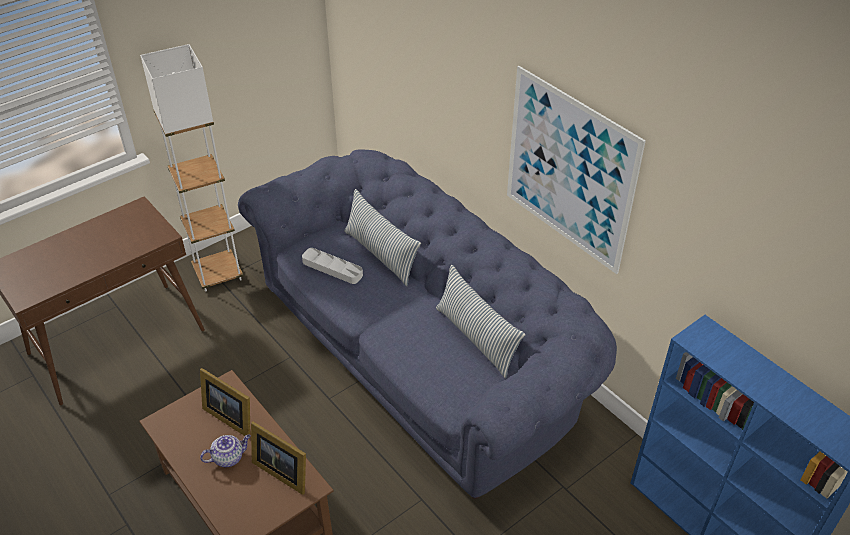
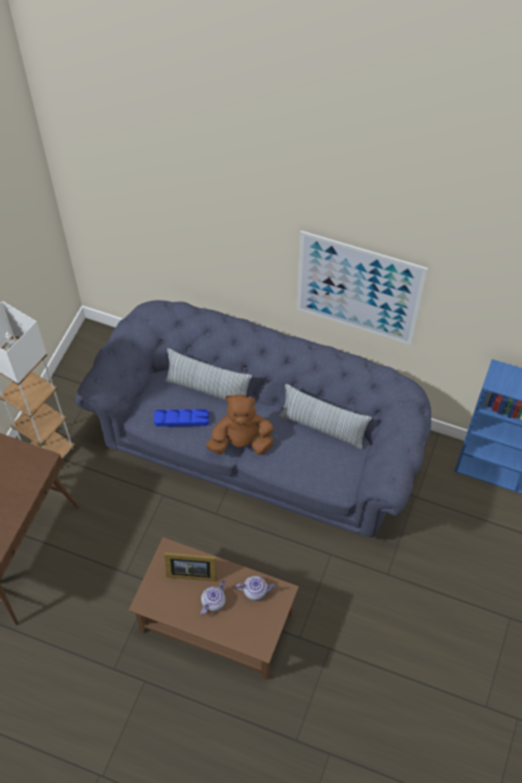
camera: 30 degrees left, 15 degrees up
(282, 470) = (255, 591): picture frame -> teapot
(332, 268) = (181, 419): grey tray -> blue tray
(377, 315) = (241, 442): none -> brown plush toy

